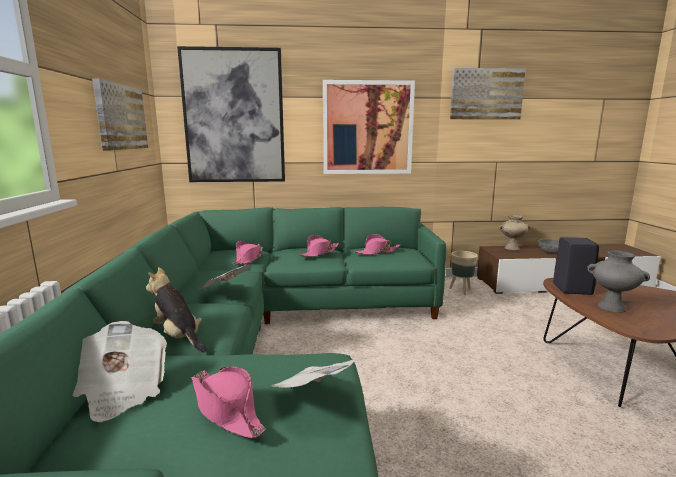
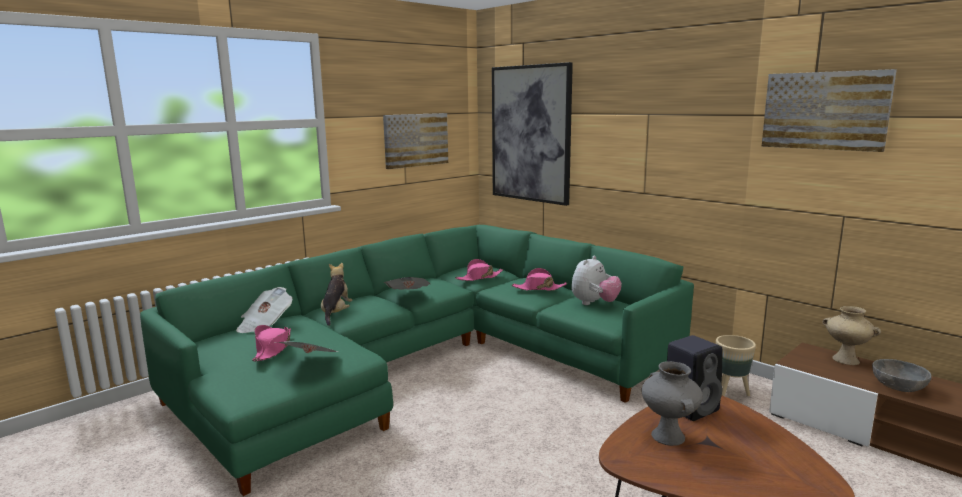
camera: 50 degrees right, 0 degrees up
(367, 128) = (655, 152): picture -> none
(377, 252) = (594, 303): pink hat -> plush toy

